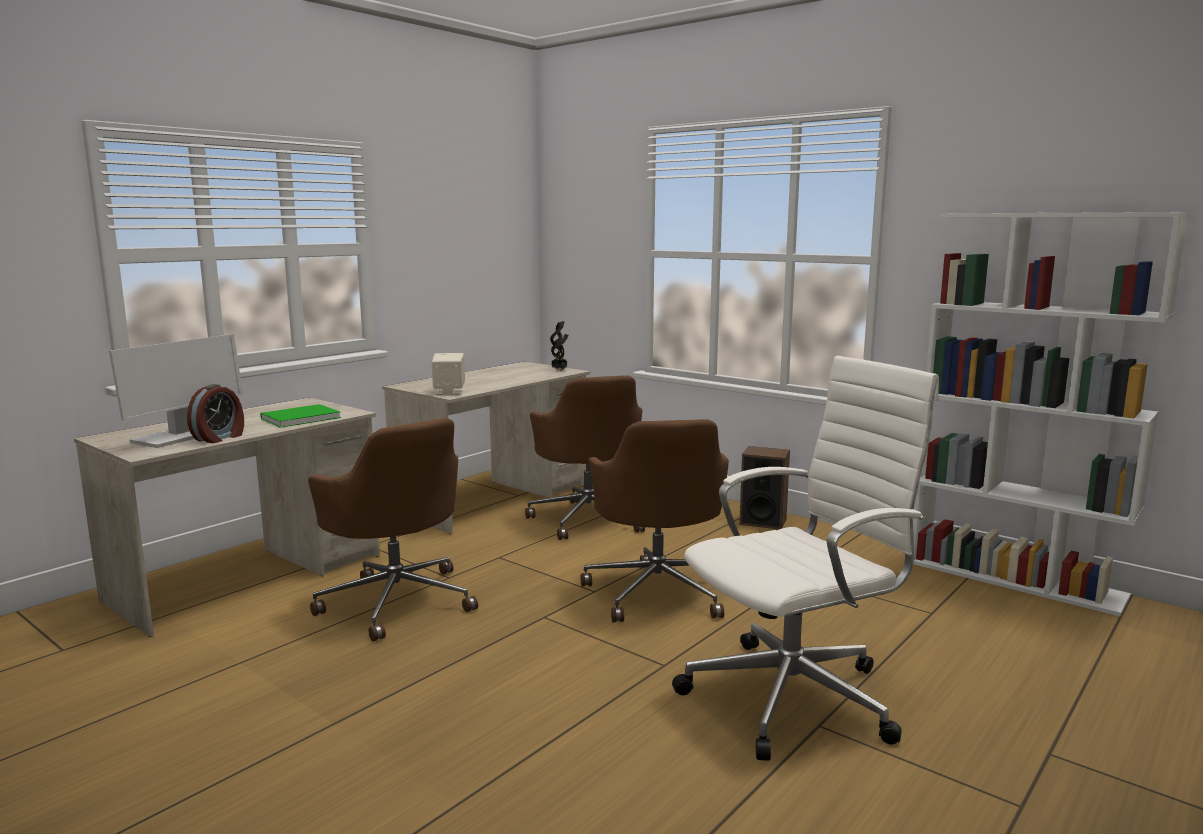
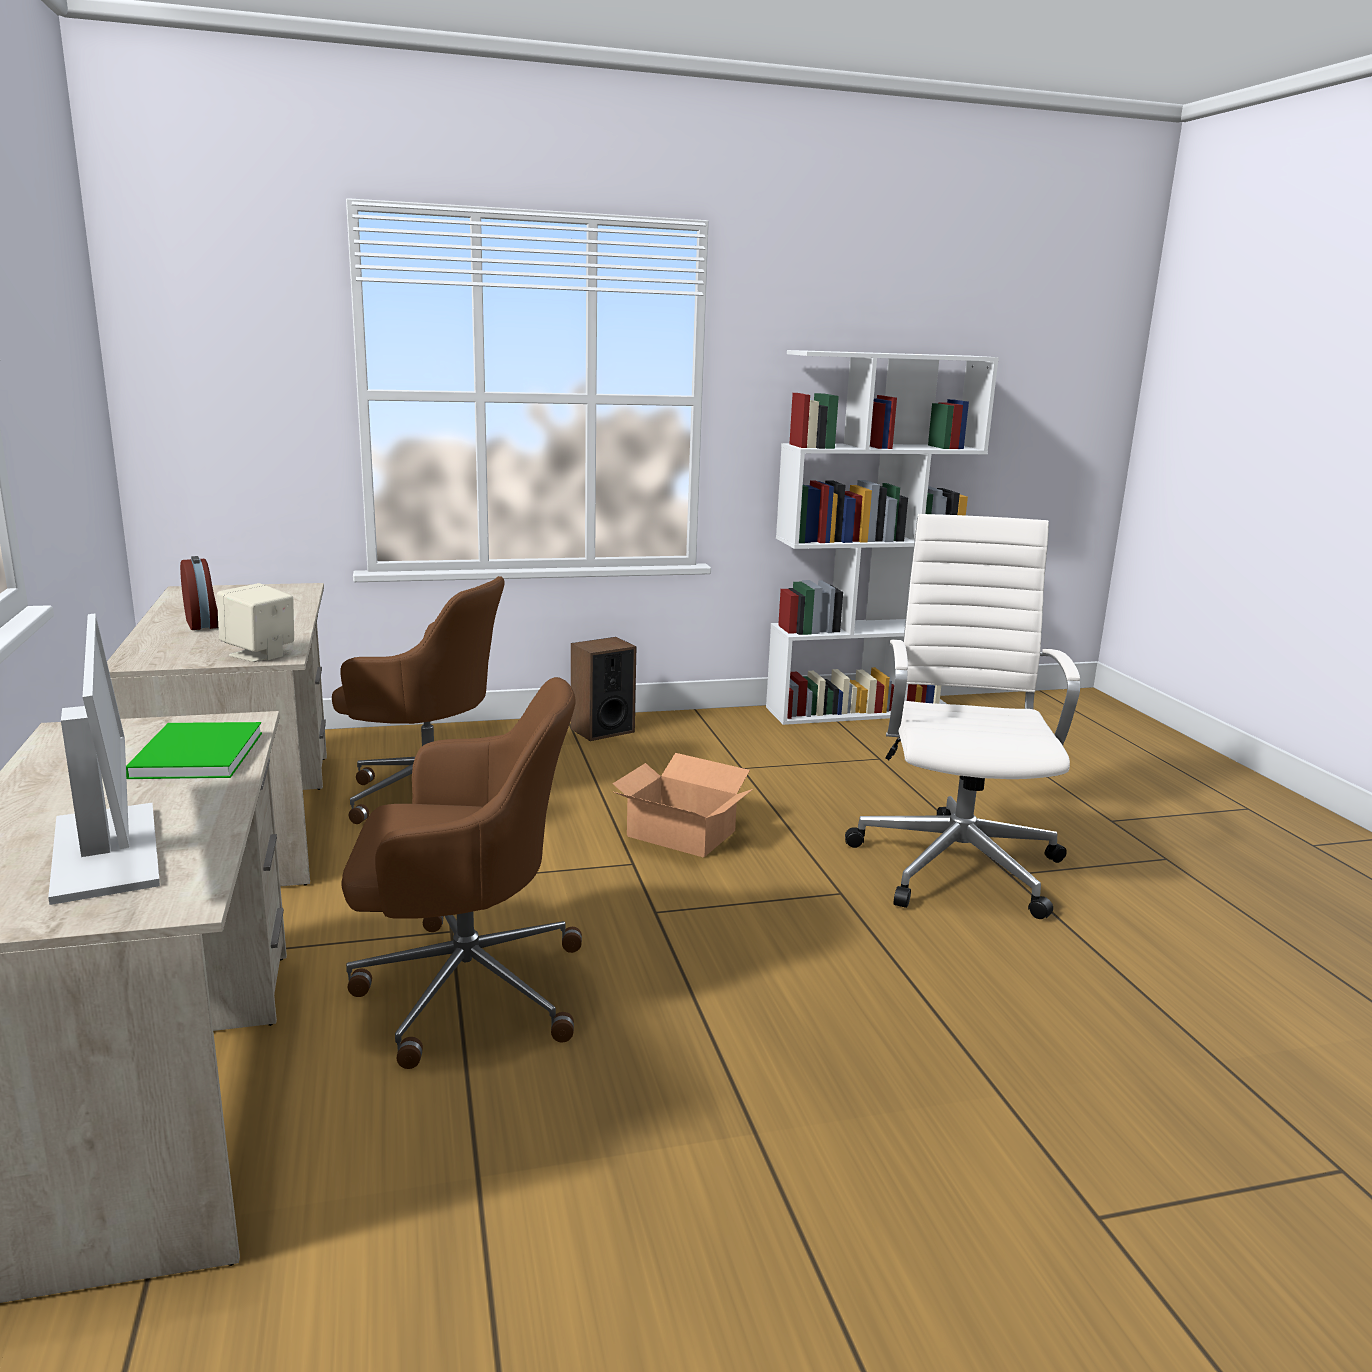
camera: 55 degrees left, 5 degrees up
(219, 438) = (201, 828): alarm clock -> alarm clock (204, 623)
(560, 370) = (281, 589): potted plant -> none
(658, 591) = (681, 834): brown office chair -> cardboard box

